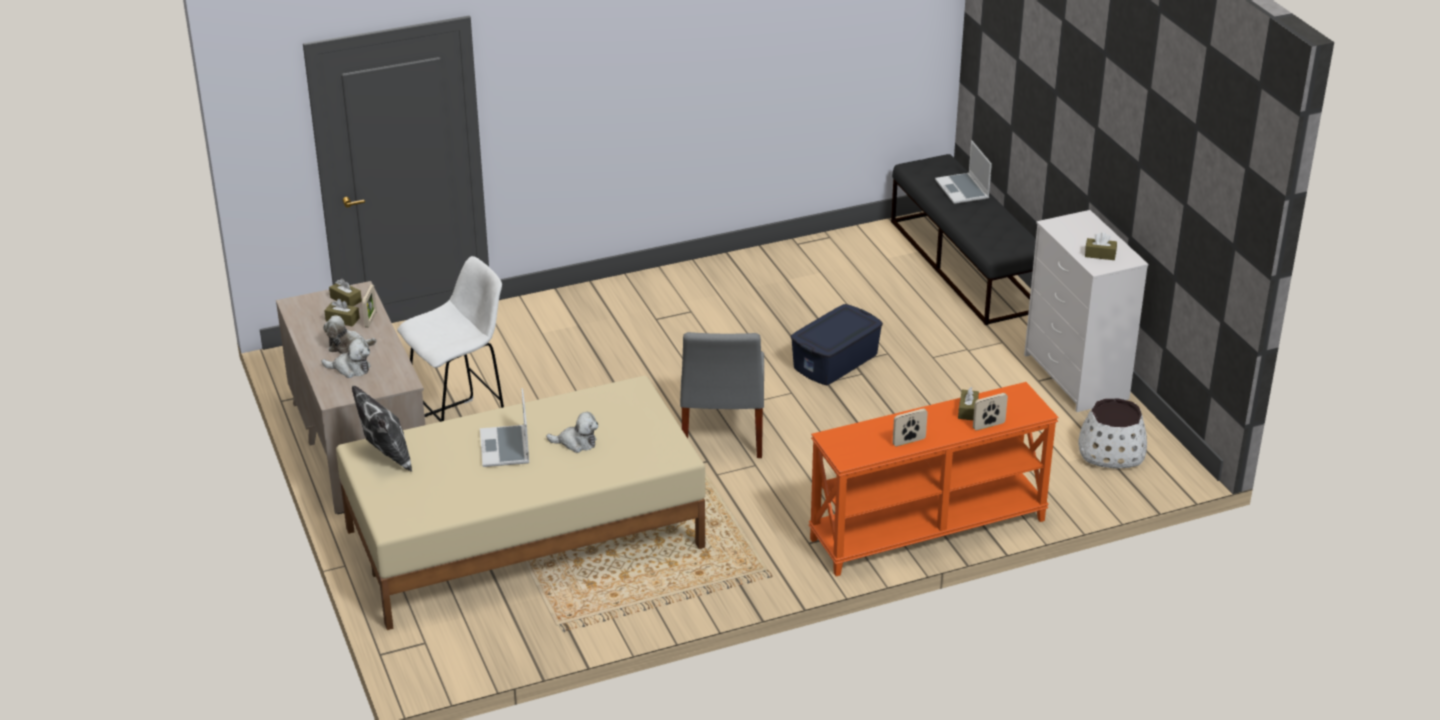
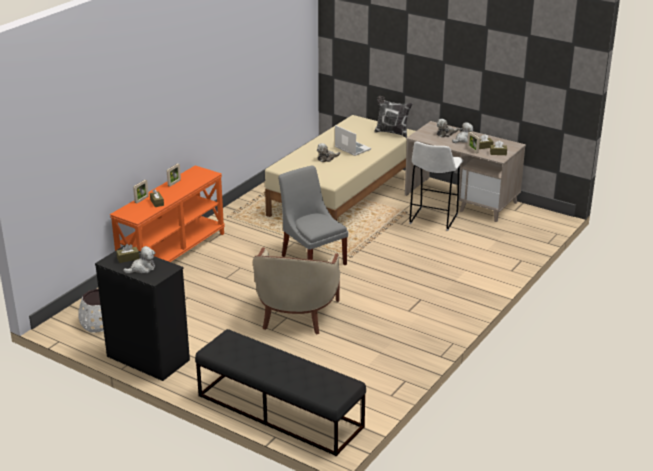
camera: 145 degrees right, 5 degrees down
(836, 361) = (296, 314): blue storage box -> beige armchair
(963, 190) = (294, 377): laptop -> none
(1076, 377) = (147, 358): white dresser -> black dresser
(1090, 235) = (142, 268): none -> plush toy

